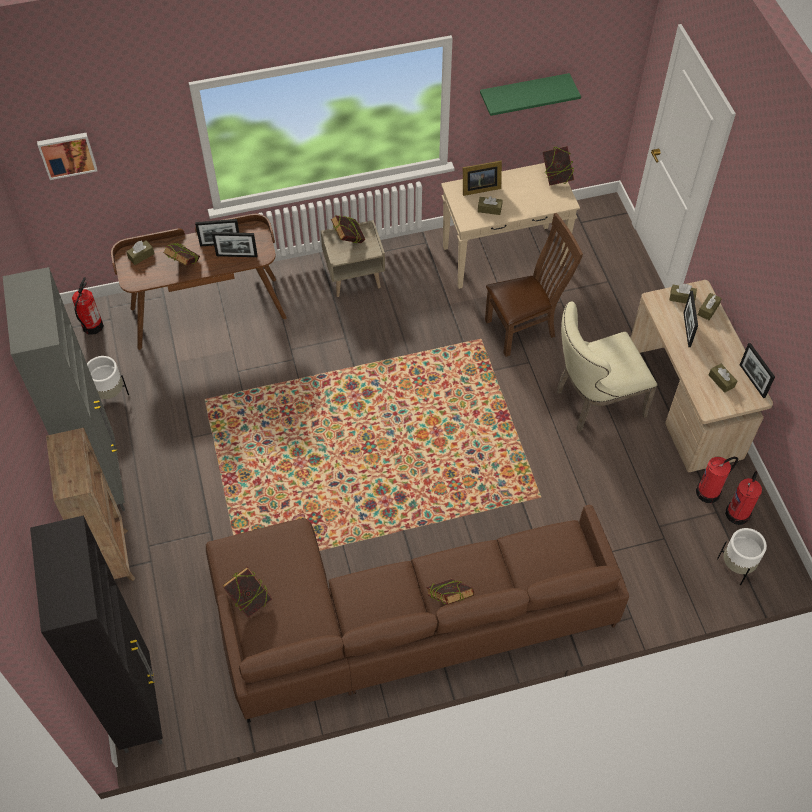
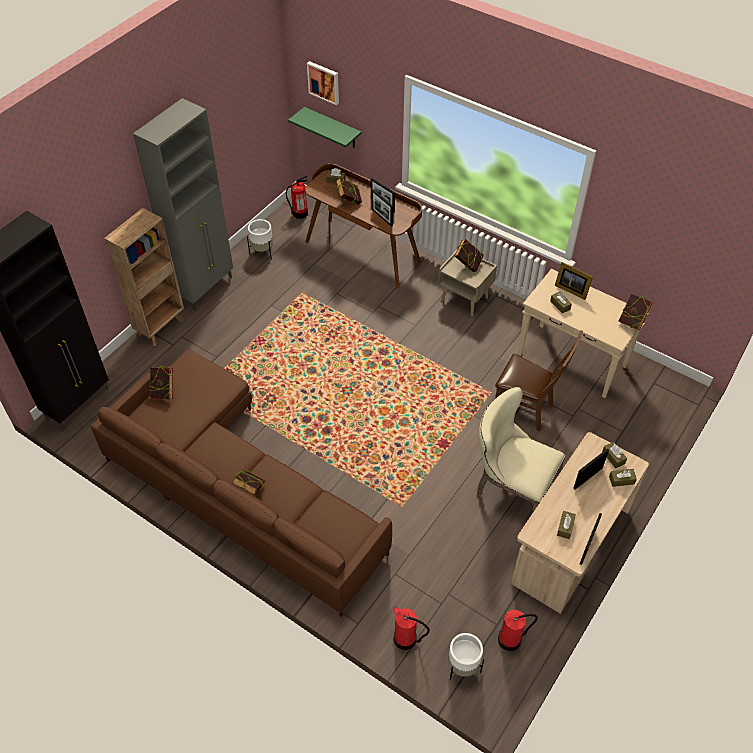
camera: 50 degrees right, 5 degrees down
(523, 93) = (643, 238): green shelf -> green shelf (332, 128)
(709, 492) = (509, 609): fire extinguisher -> fire extinguisher (405, 639)

